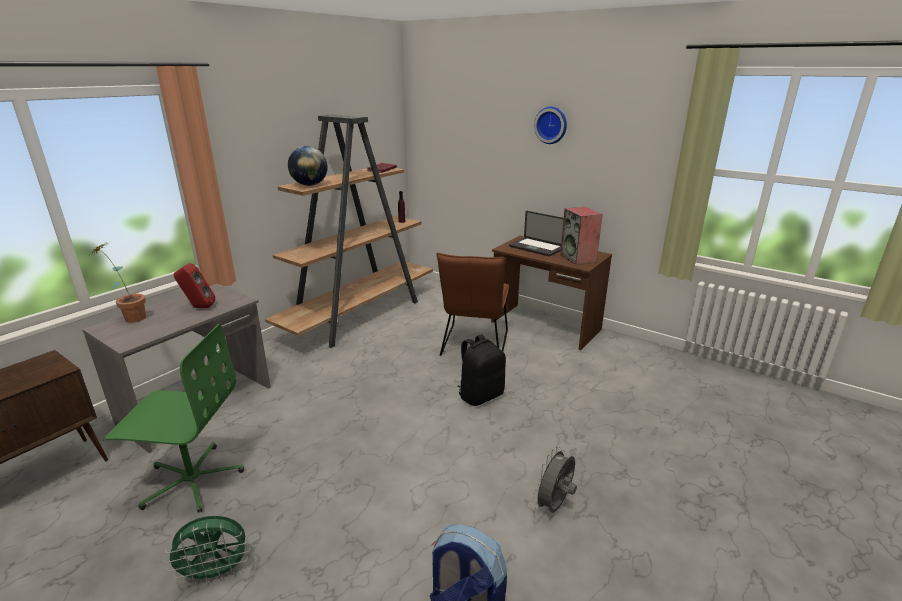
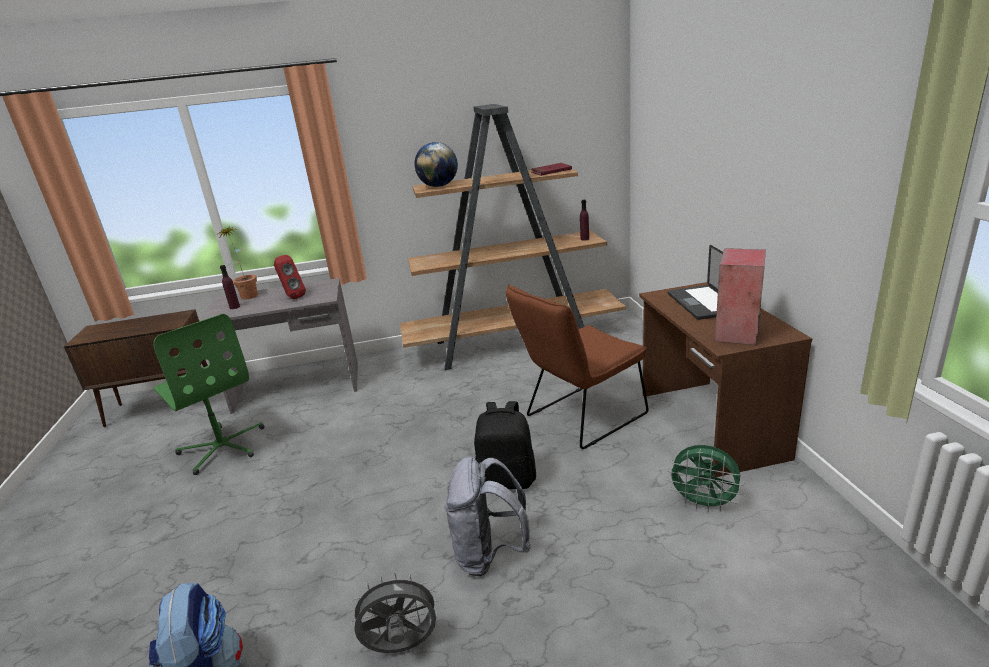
camera: 45 degrees right, 0 degrees up
(140, 330) = (234, 307): none -> purple bottle
(216, 573) = (146, 527): green fan -> green fan (703, 504)
(529, 437) = (489, 554): none -> grey backpack
(551, 125) = (754, 111): wall clock -> none

